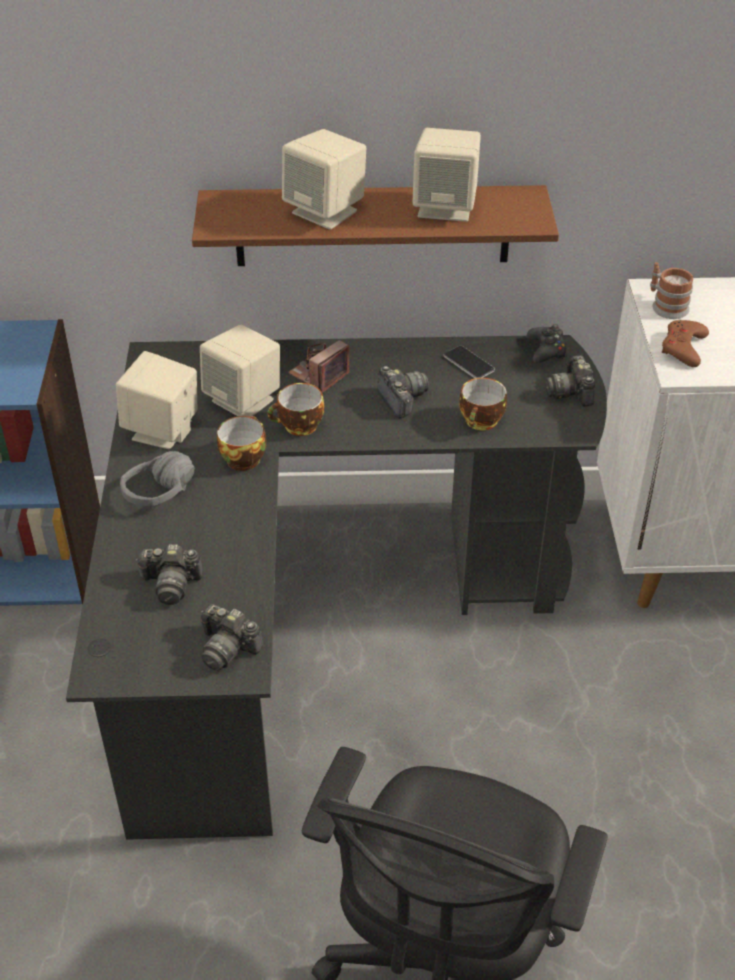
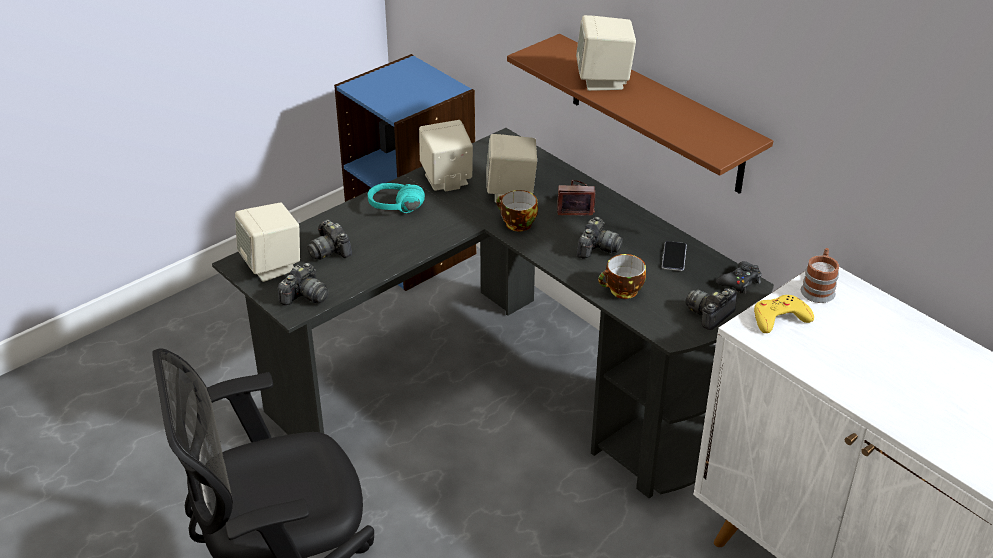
camera: 50 degrees right, 5 degrees down
(167, 497) = (395, 211): grey headphones -> turquoise headphones
(227, 648) = (304, 296): camera -> camera turned 135 degrees counterclockwise
(243, 457) = (462, 219): cup -> none
(445, 207) = (679, 116): beige speaker -> beige speaker (272, 265)
(683, 347) = (779, 318): brown game controller -> yellow game controller

